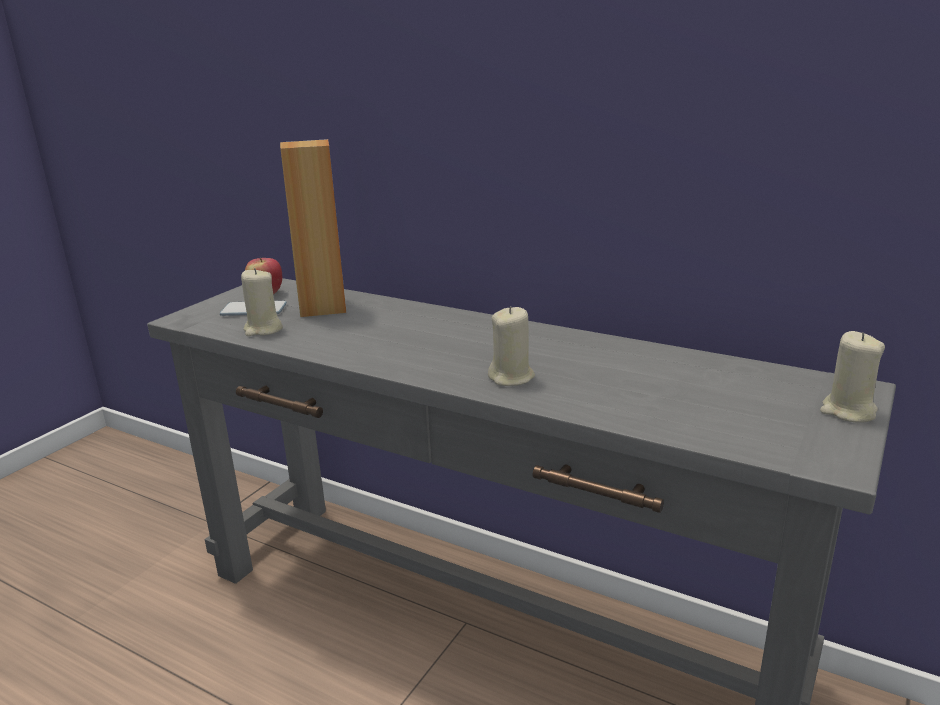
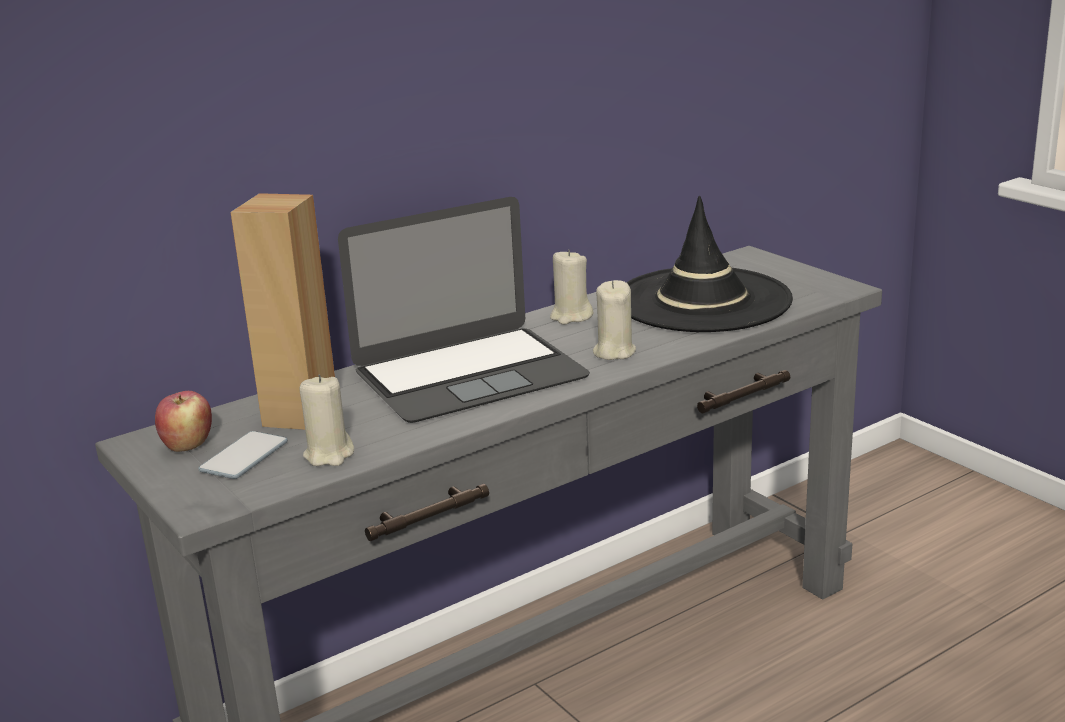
camera: 65 degrees left, 0 degrees up
(423, 337) = (469, 374): none -> laptop
(684, 391) = (702, 301): none -> black hat
(848, 411) = (778, 266): beige candle -> beige candle (571, 316)

